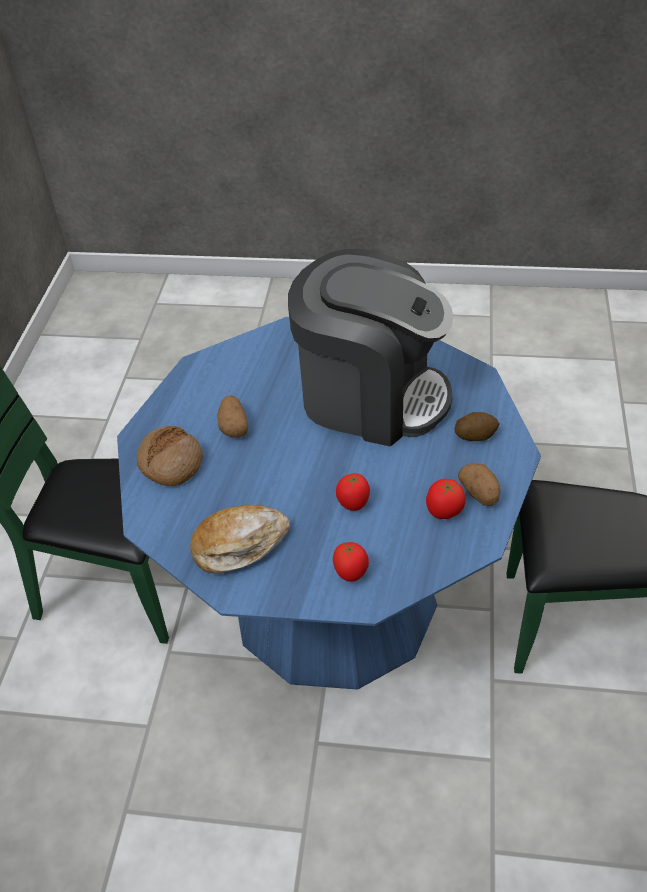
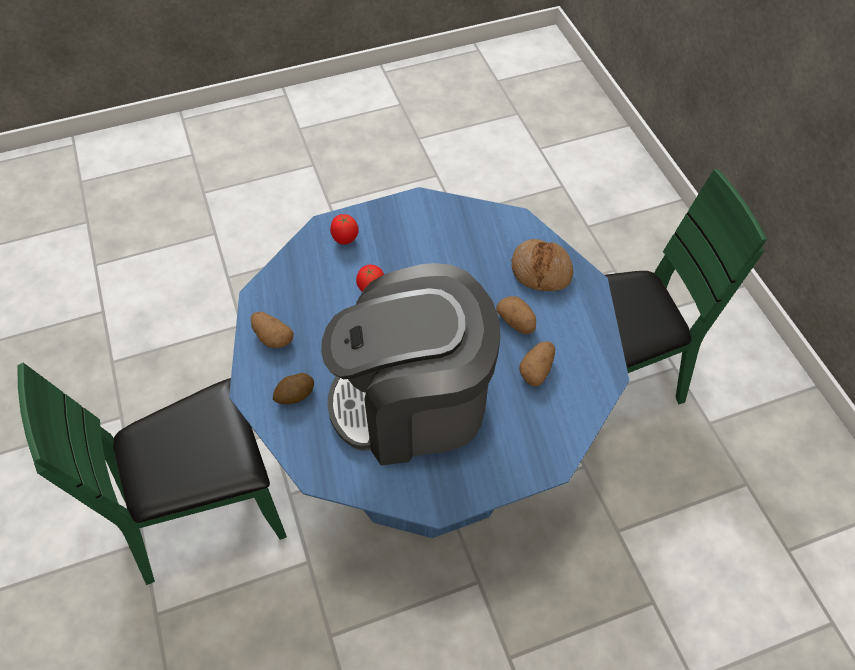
camera: 150 degrees right, 10 degrees up
(239, 545) = (438, 230): bread -> none
(248, 386) = (537, 370): none -> potato
(444, 511) = (296, 311): tomato -> none

